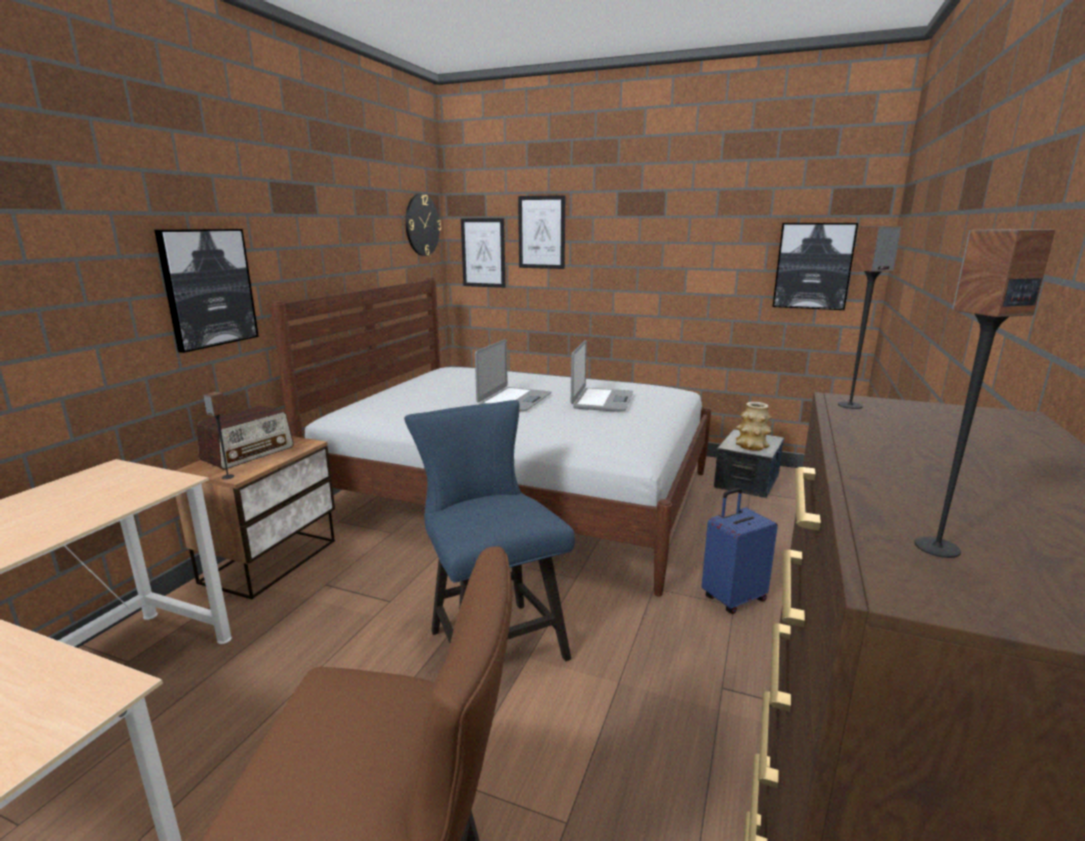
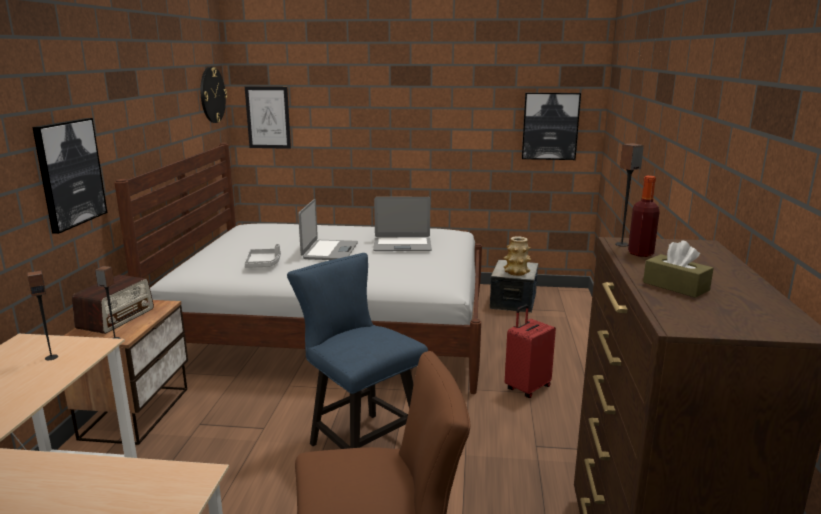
camera: 15 degrees left, 0 degrees up
(433, 408) = (264, 264): none -> grey tray
(541, 232) = (323, 99): picture -> none
(602, 400) = (402, 245): laptop -> laptop turned 90 degrees clockwise
(732, 598) = (527, 388): blue suitcase -> red suitcase
(879, 422) = (640, 253): none -> bottle
(931, 489) = (675, 286): none -> brown tissue box
(936, 547) = (684, 310): speaker -> speaker (51, 357)

